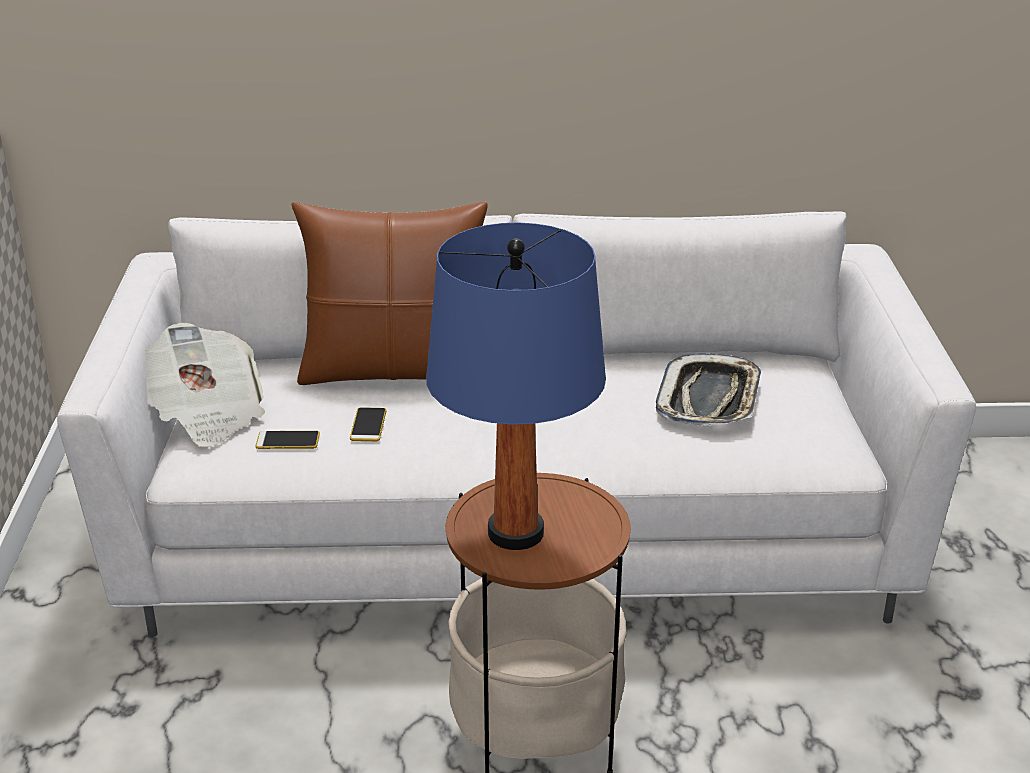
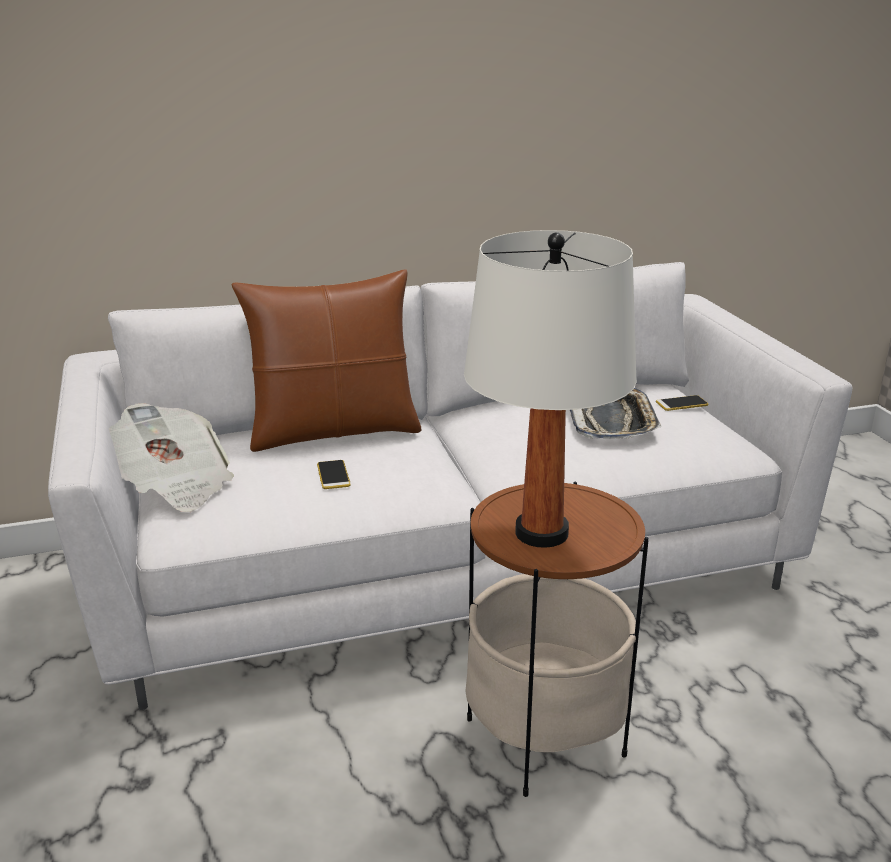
camera: 15 degrees left, 5 degrees down
(288, 441) = (264, 497): phone -> phone (681, 404)
(515, 533) = (541, 533): blue table lamp -> white table lamp

